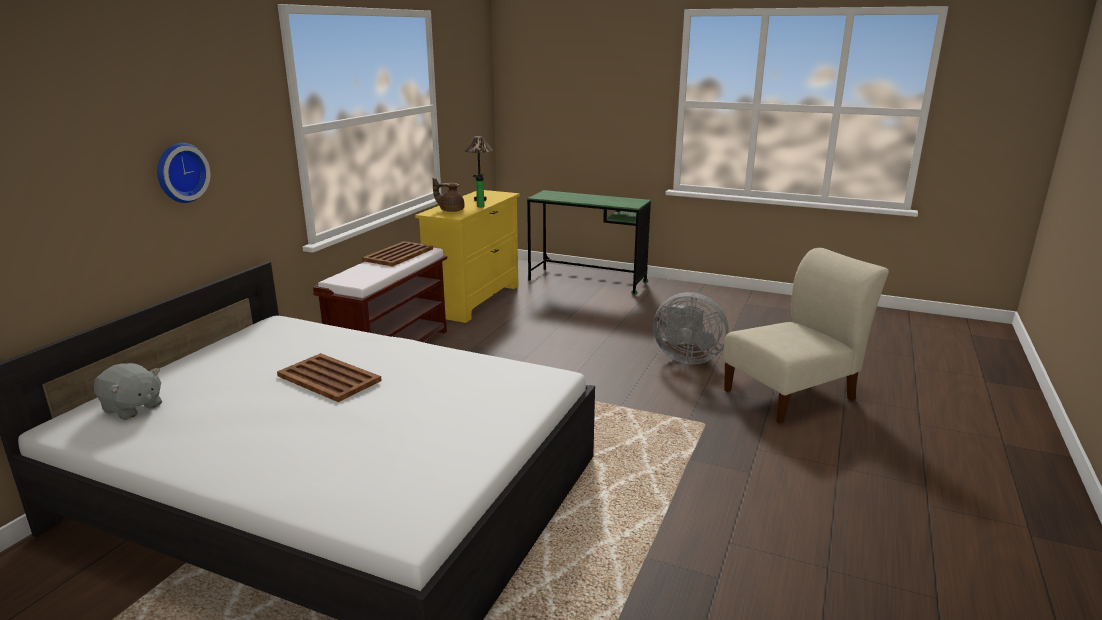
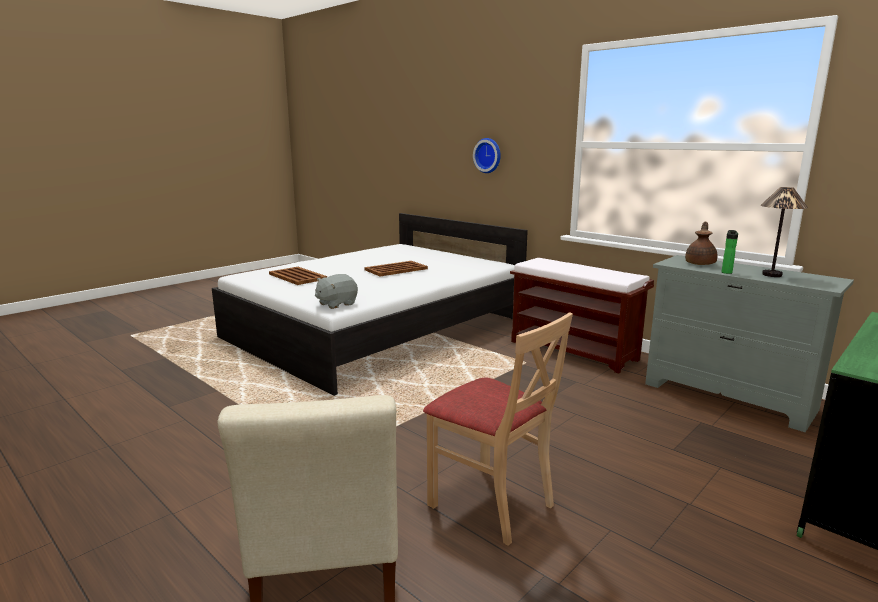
camera: 110 degrees right, 5 degrees down
(132, 408) = (401, 249): grey plush toy -> grey plush toy (336, 304)
(399, 254) = (606, 272): brown tray -> brown tray (297, 277)
(475, 300) = (728, 397): yellow dresser -> grey dresser
(686, 358) = (491, 503): grey fan -> beige chair

